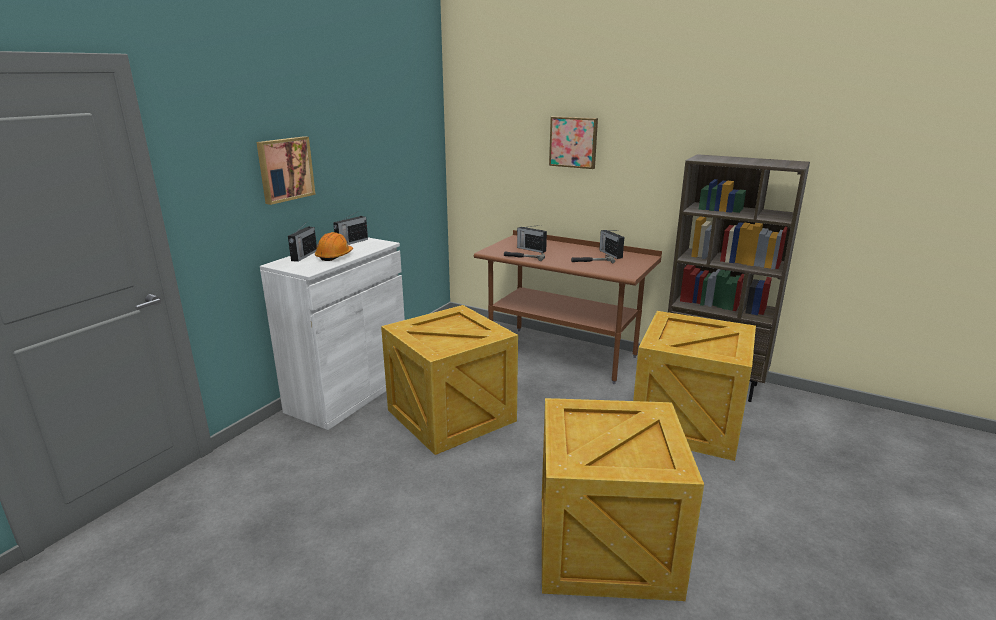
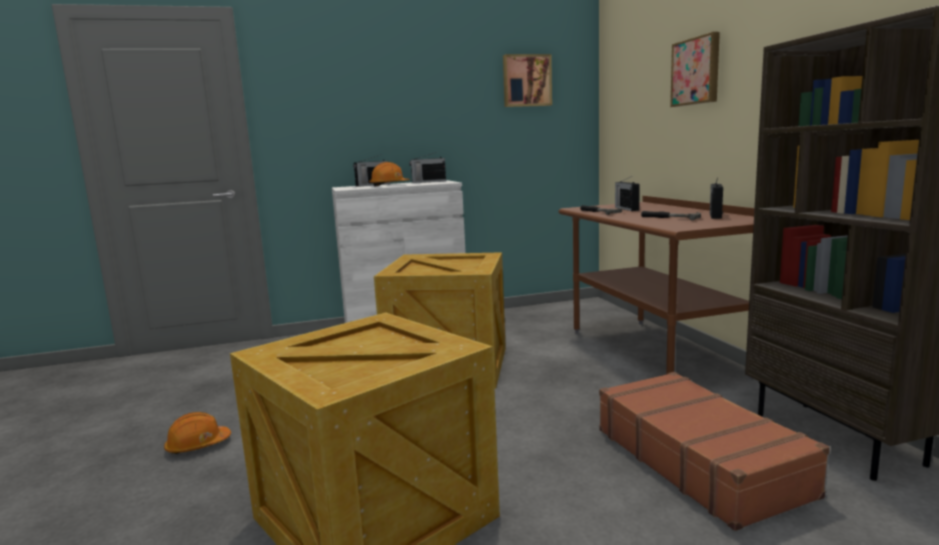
camera: 45 degrees right, 10 degrees down
(285, 169) = (371, 107): picture -> picture (526, 81)
(383, 579) = (198, 445): none -> orange hard hat
(685, 423) = (699, 460): crate -> brown suitcase

